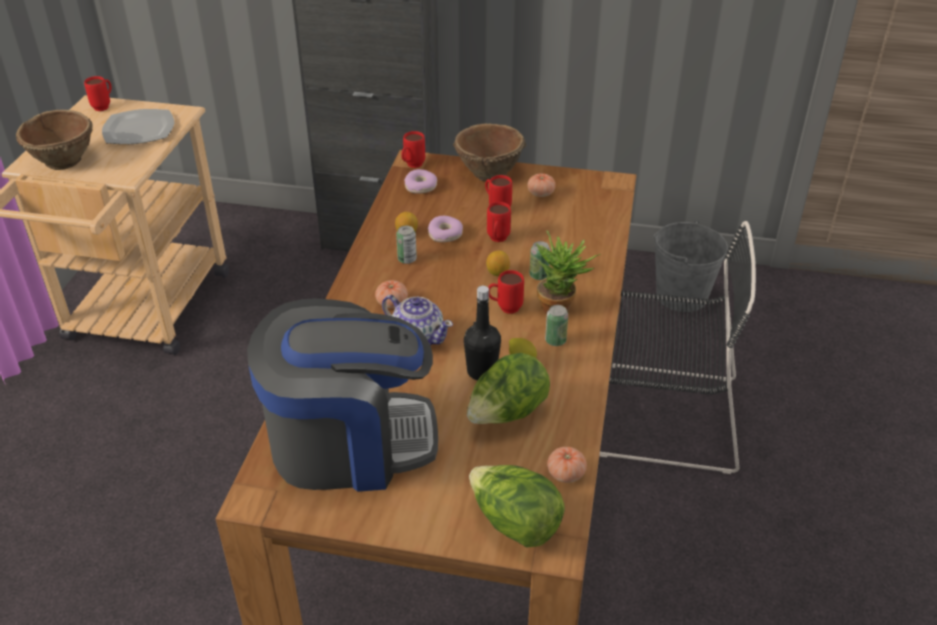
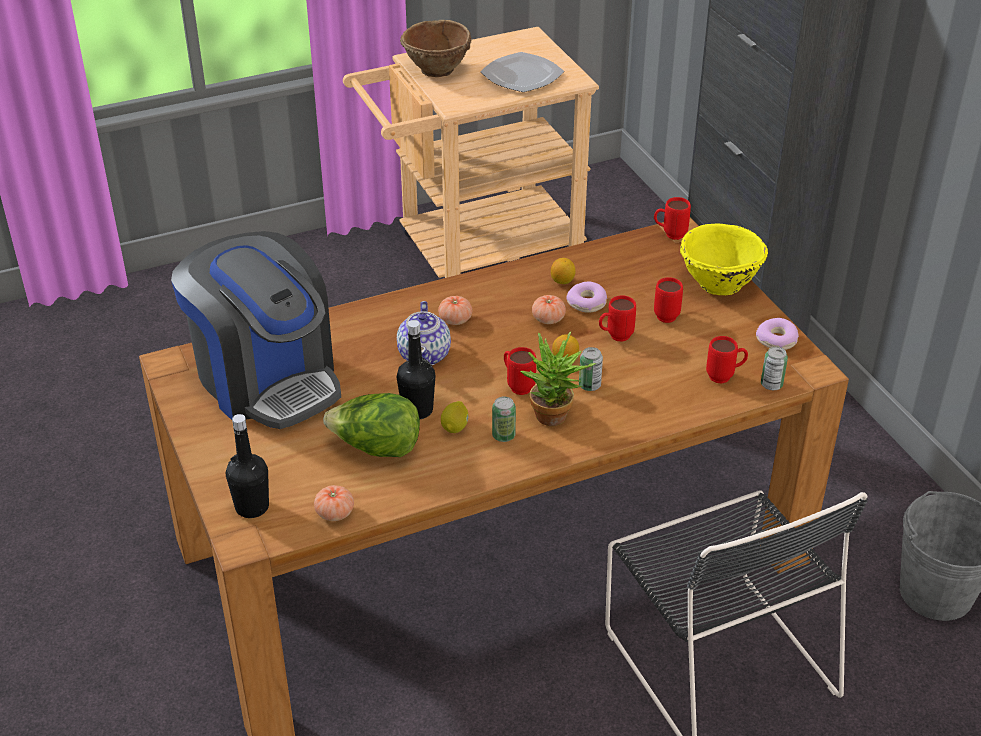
camera: 55 degrees right, 0 degrees up
(104, 106) = (533, 43): red mug -> red mug (725, 377)
(407, 259) = (524, 299): can -> can (771, 385)
(421, 187) = (644, 255): donut -> donut (777, 340)
(488, 173) = (718, 284): brown bowl -> yellow bowl
(514, 524) = (252, 507): lettuce -> black bottle
(541, 193) = (726, 330): tomato -> tomato (548, 319)

